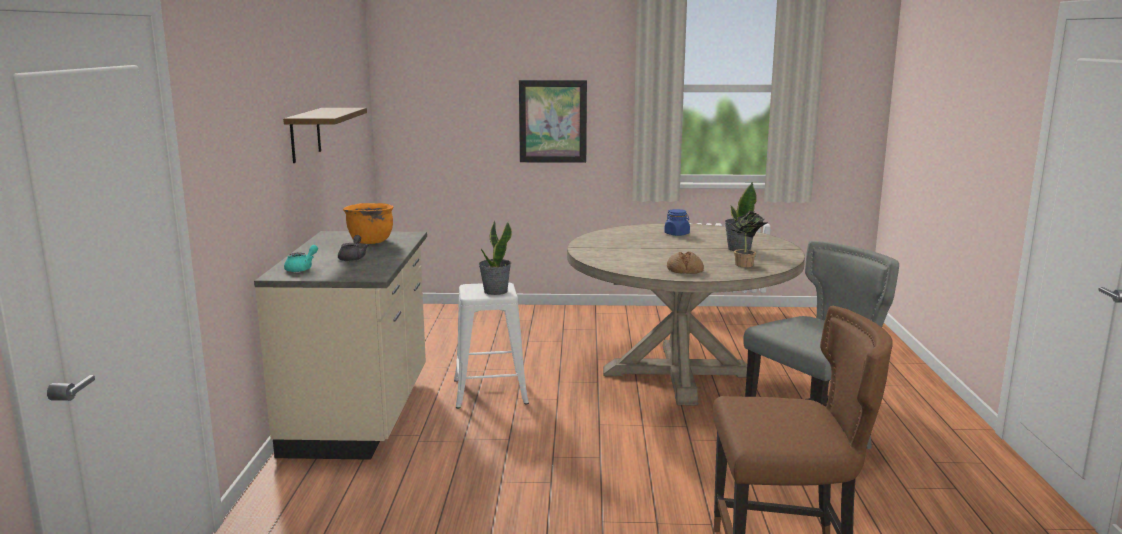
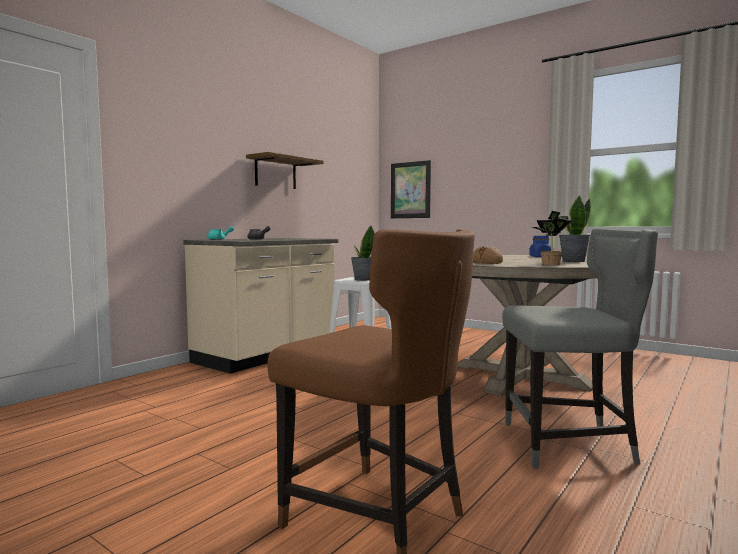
camera: 35 degrees right, 10 degrees down
(370, 241) = (292, 238): orange cooking pot -> none
(553, 121) = (489, 186): picture -> picture (410, 190)

